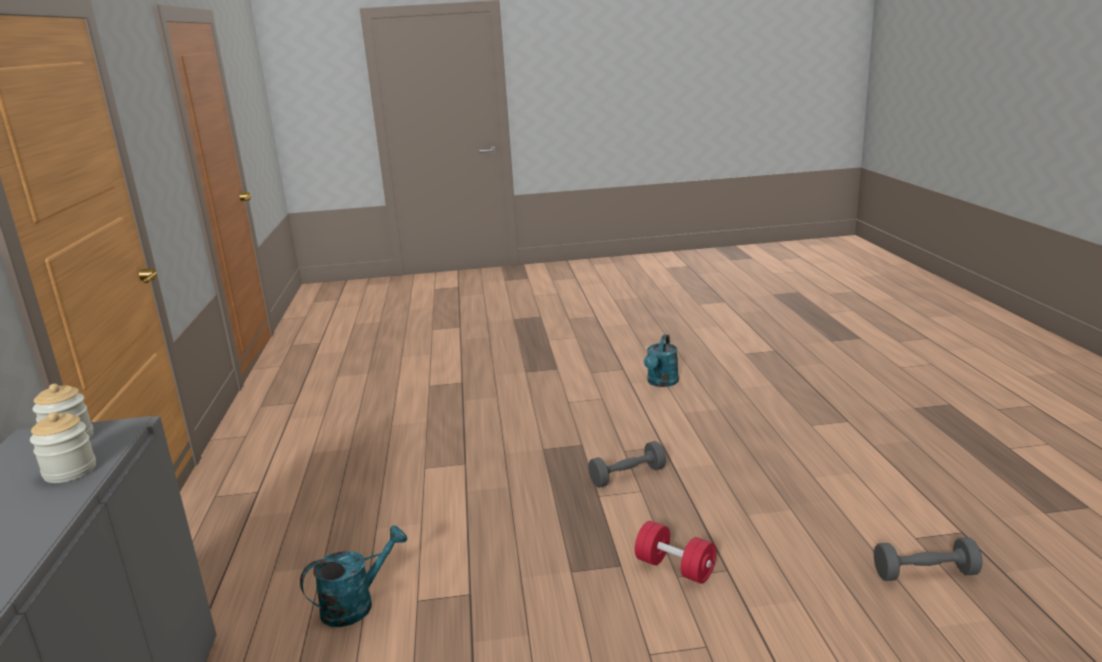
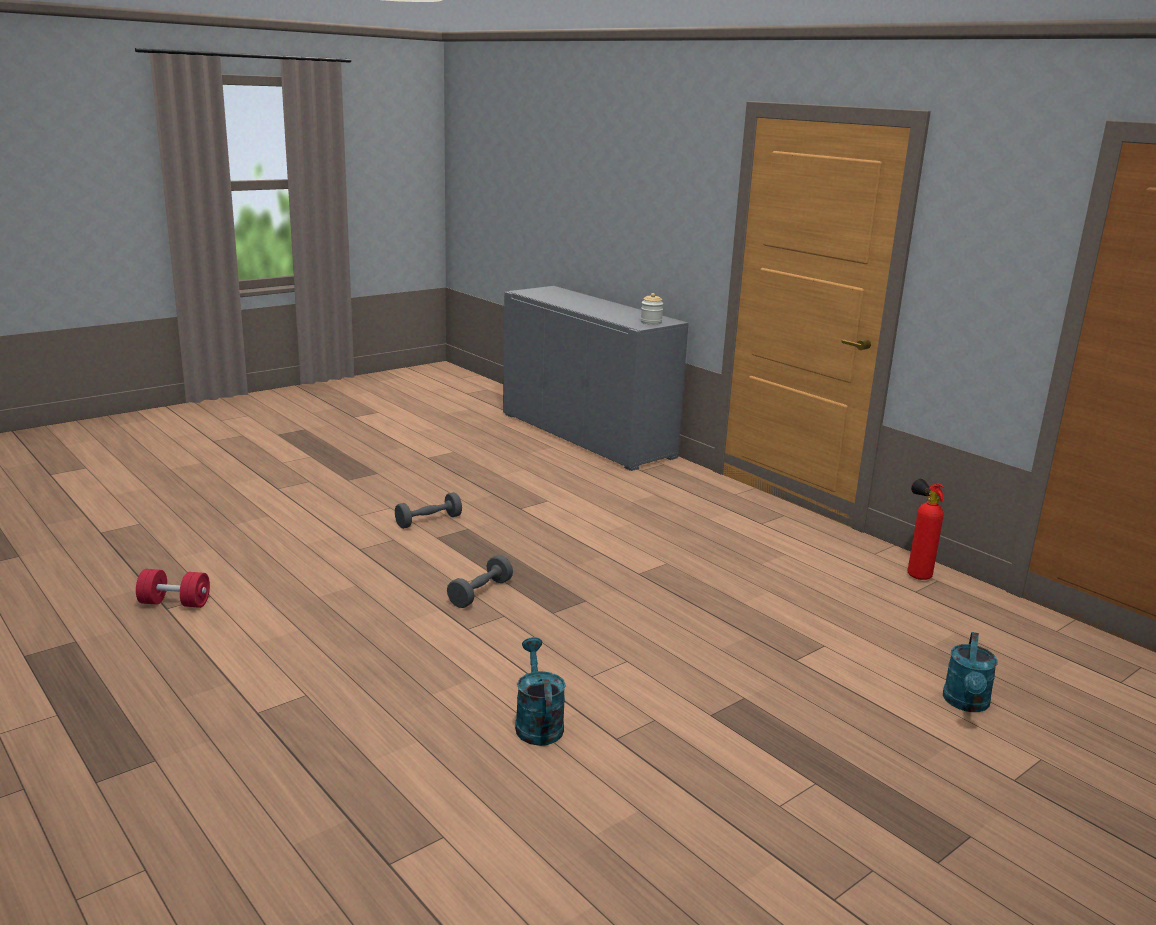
camera: 145 degrees right, 0 degrees up
(70, 471) = (617, 317): jar -> none
(262, 413) = (915, 574): none -> fire extinguisher
(356, 604) = (580, 493): turquoise watering can -> turquoise watering can (966, 704)
(675, 568) = (397, 543): red dumbbell -> red dumbbell (175, 603)
(925, 573) = (211, 574): grey dumbbell -> grey dumbbell (428, 521)

